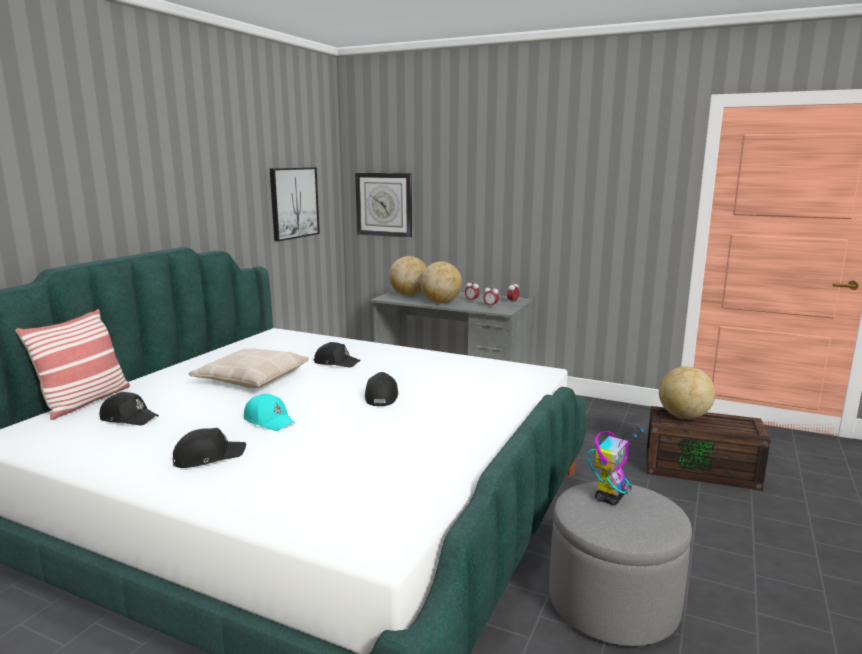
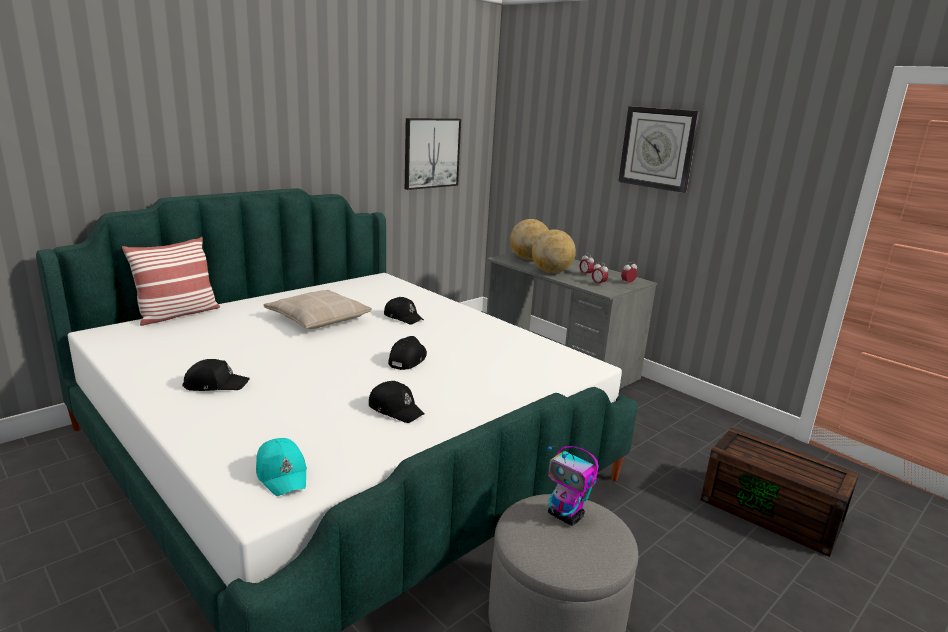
camera: 20 degrees right, 5 degrees up
(129, 418) = (194, 336): black cap -> black cap (396, 409)
(269, 420) = (293, 362): turquoise cap -> turquoise cap (282, 474)
(384, 204) = (528, 162): wall clock -> wall clock (658, 148)
(610, 497) = (566, 516): toy robot -> toy robot turned 75 degrees clockwise
(683, 417) = (759, 448): globe -> none

